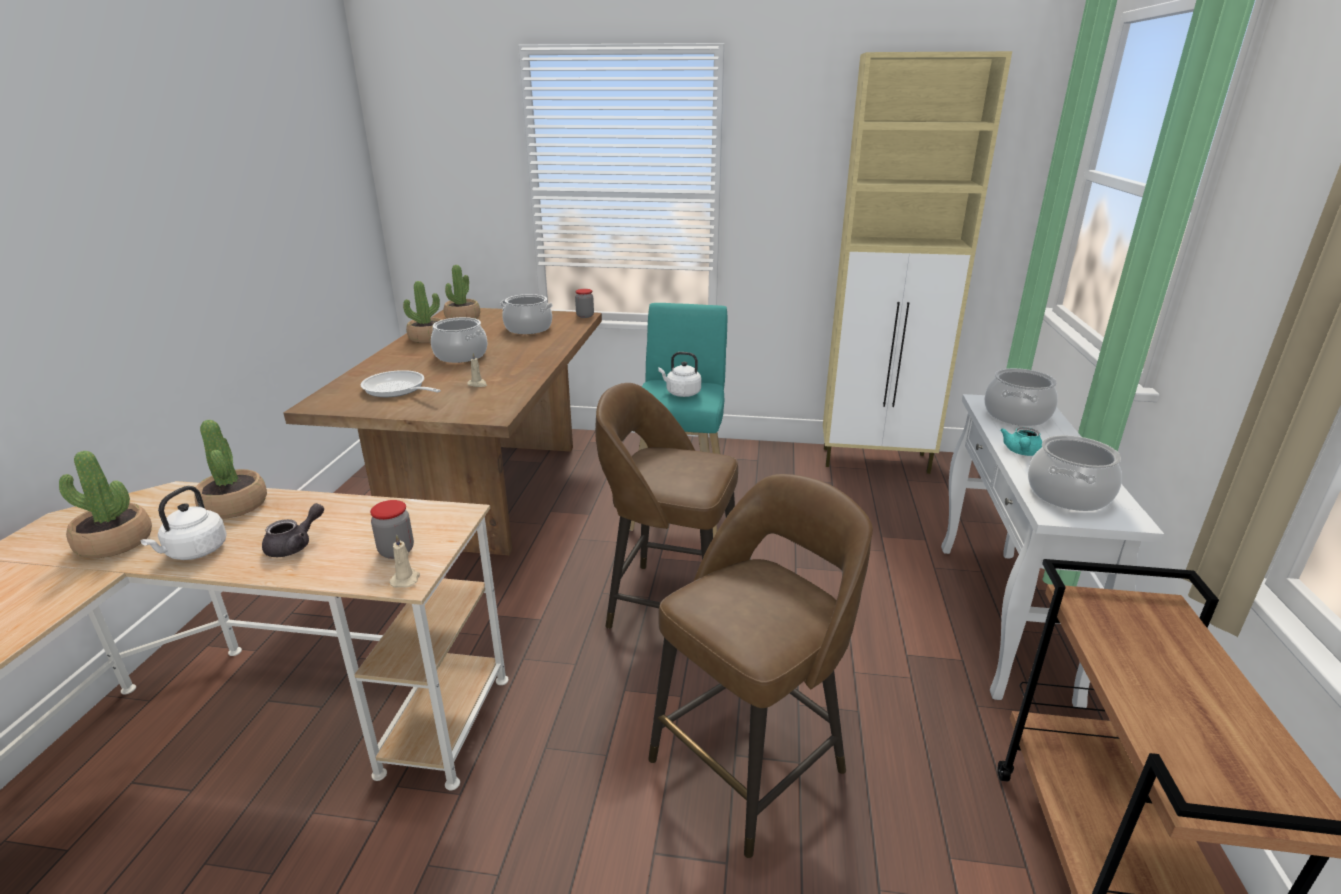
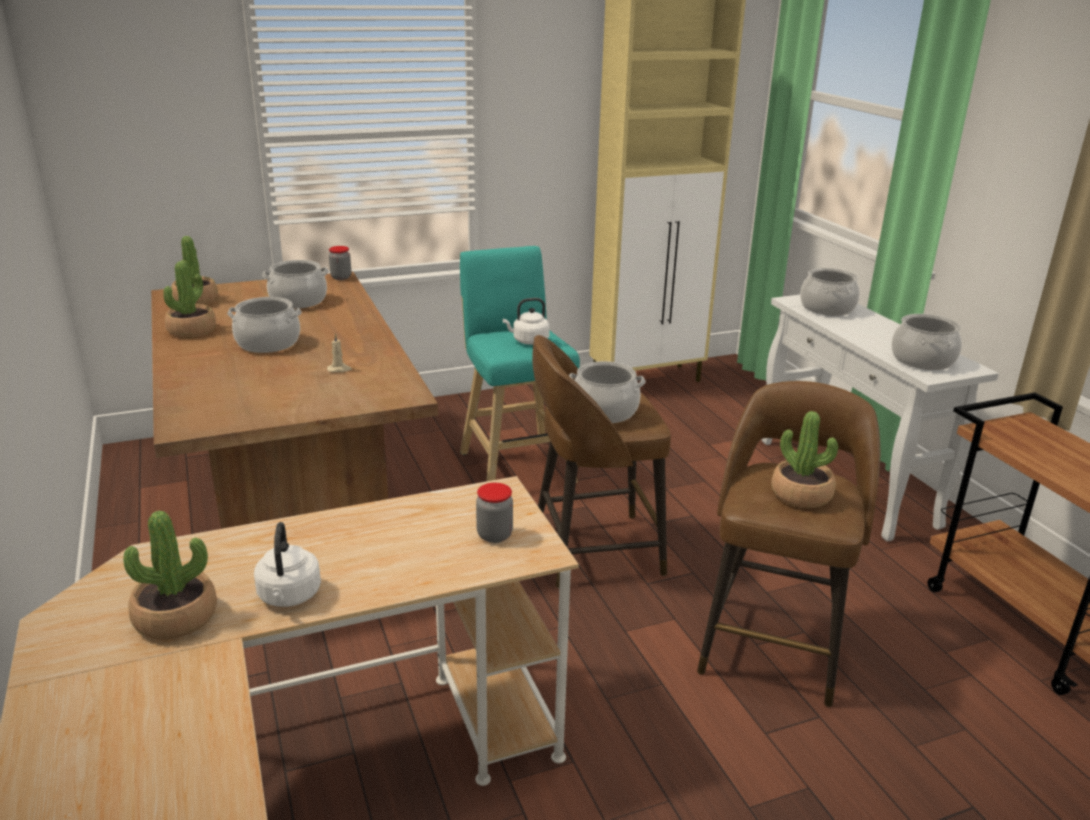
camera: 30 degrees left, 0 degrees up
(235, 505) = (254, 546): potted plant -> potted plant (801, 494)
(295, 545) = (387, 559): grey teapot -> none
(397, 389) = (255, 392): frying pan -> none
(406, 579) = (540, 553): beige candle -> none
(670, 469) = (604, 411): none -> cooking pot
(1021, 452) = (862, 336): turquoise teapot -> none

